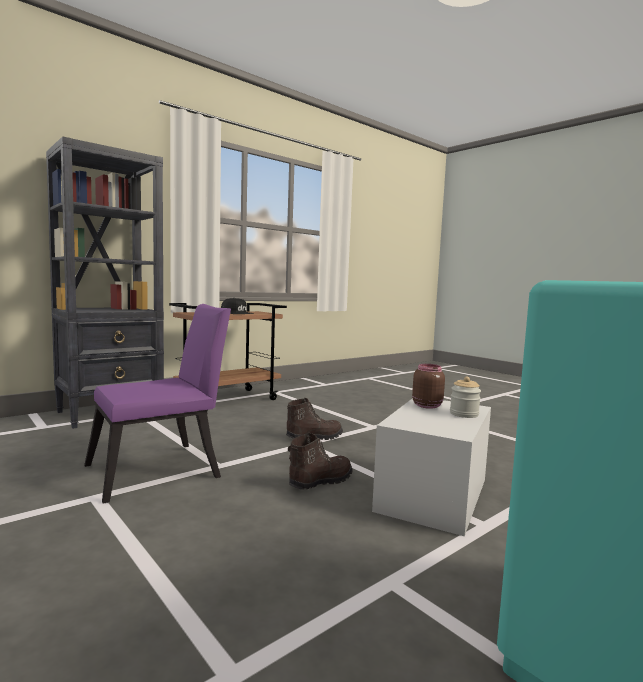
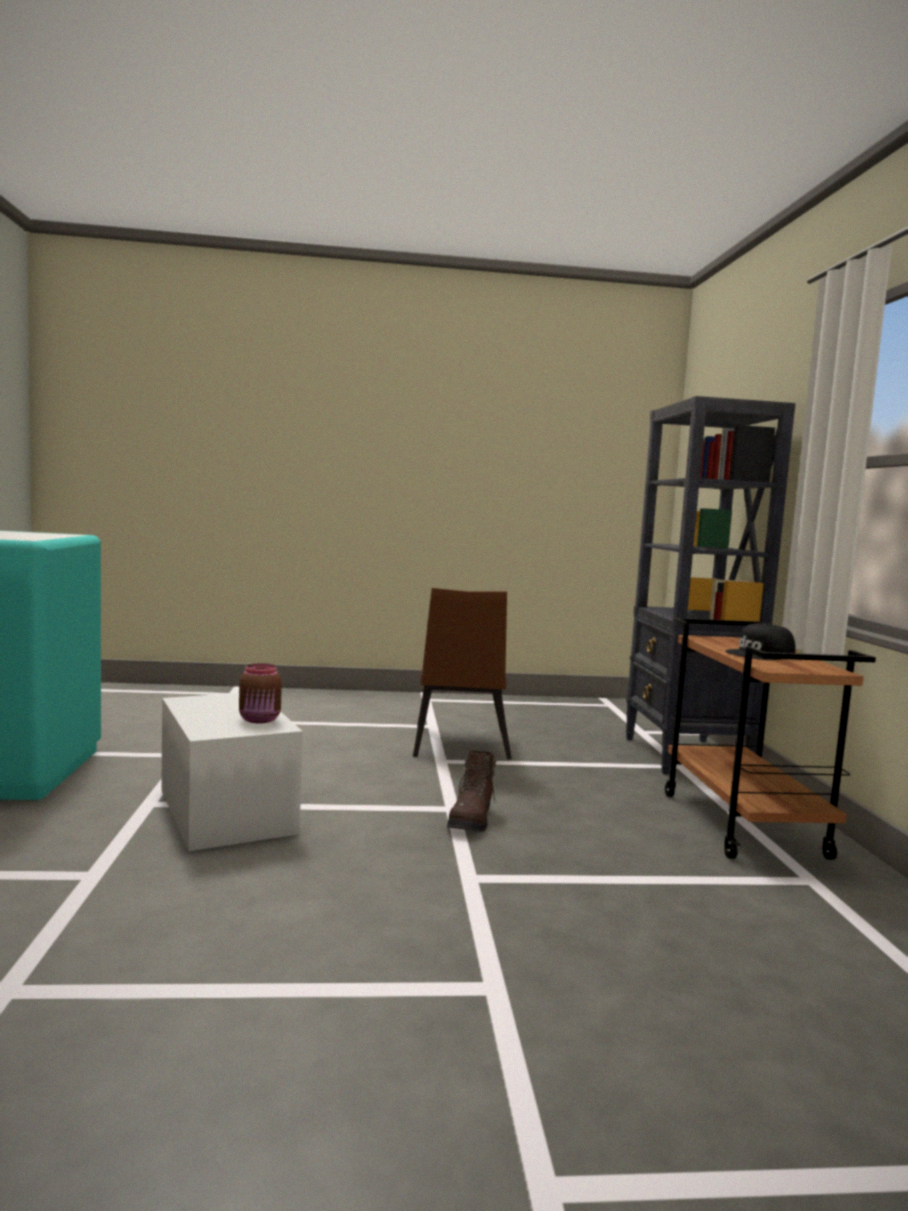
camera: 125 degrees right, 0 degrees up
(162, 470) = (459, 745): purple chair -> brown chair
(320, 481) = (341, 781): brown boot -> none
(464, 414) = (205, 720): jar -> none

